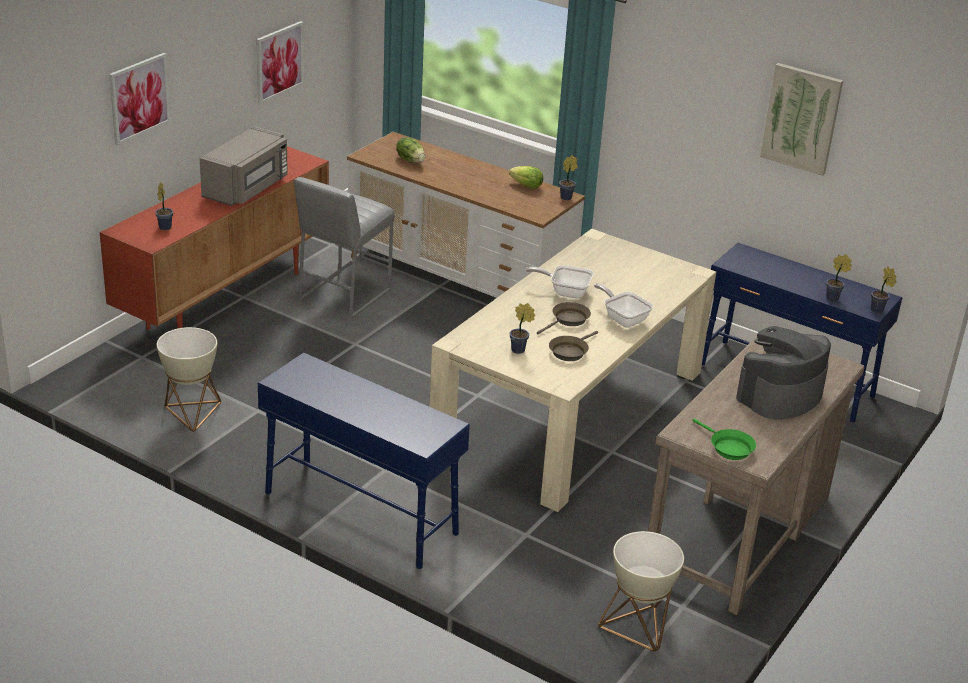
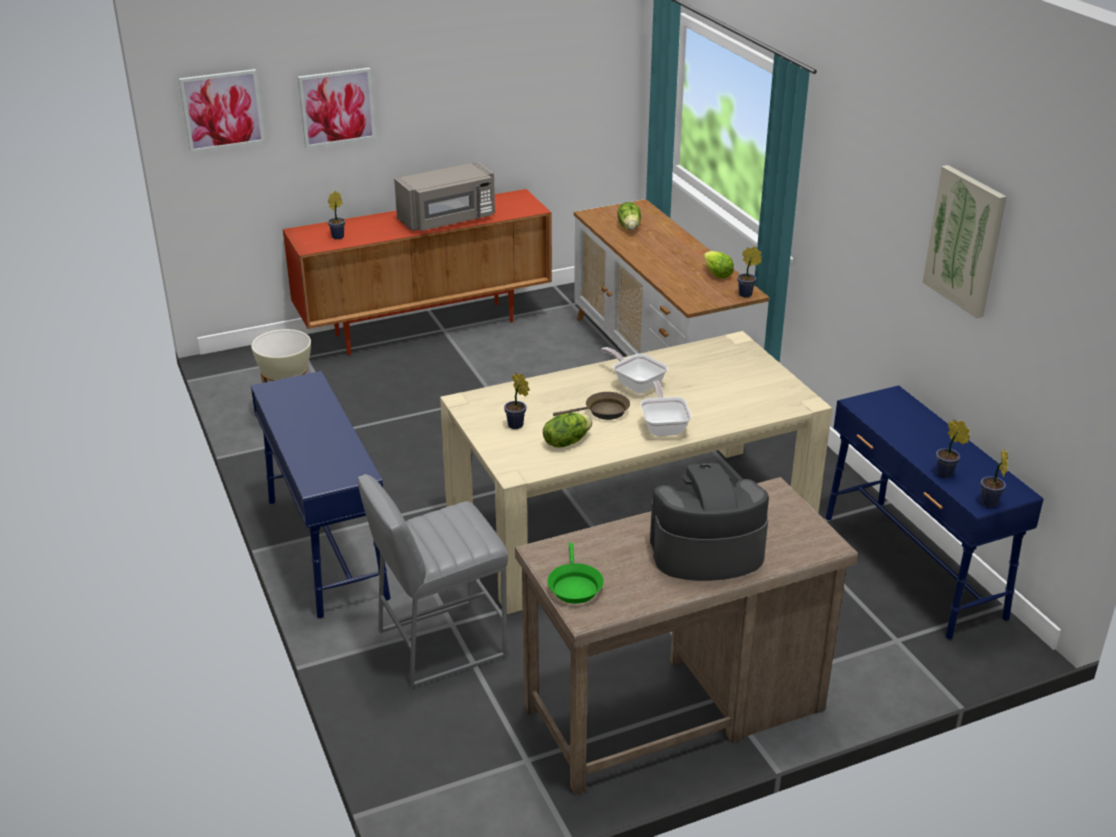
camera: 35 degrees right, 0 degrees up
(279, 61) = (530, 104): picture -> picture (222, 110)
(344, 295) = (532, 351): grey stool -> grey stool (439, 644)
(570, 351) = (566, 442): brown frying pan -> lettuce
(636, 629) = (453, 763): planter -> none

